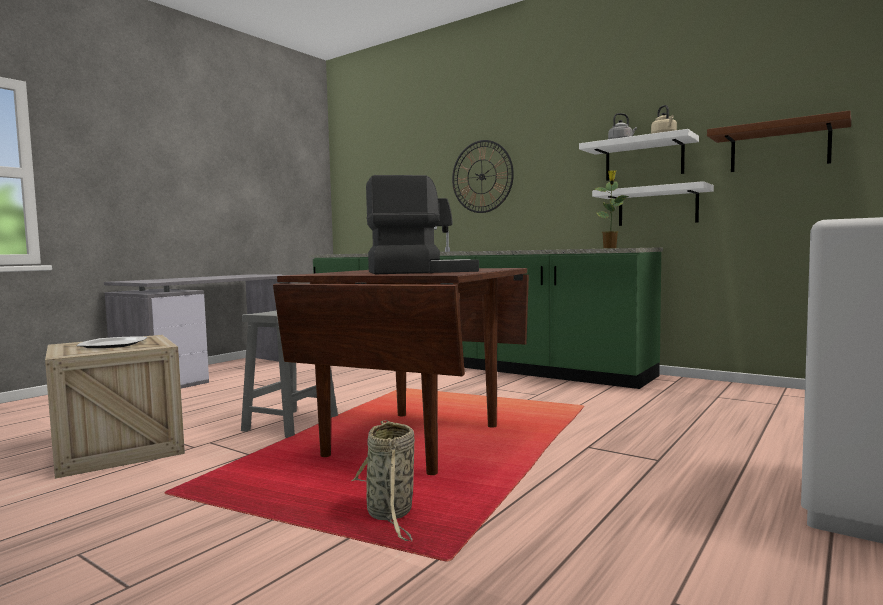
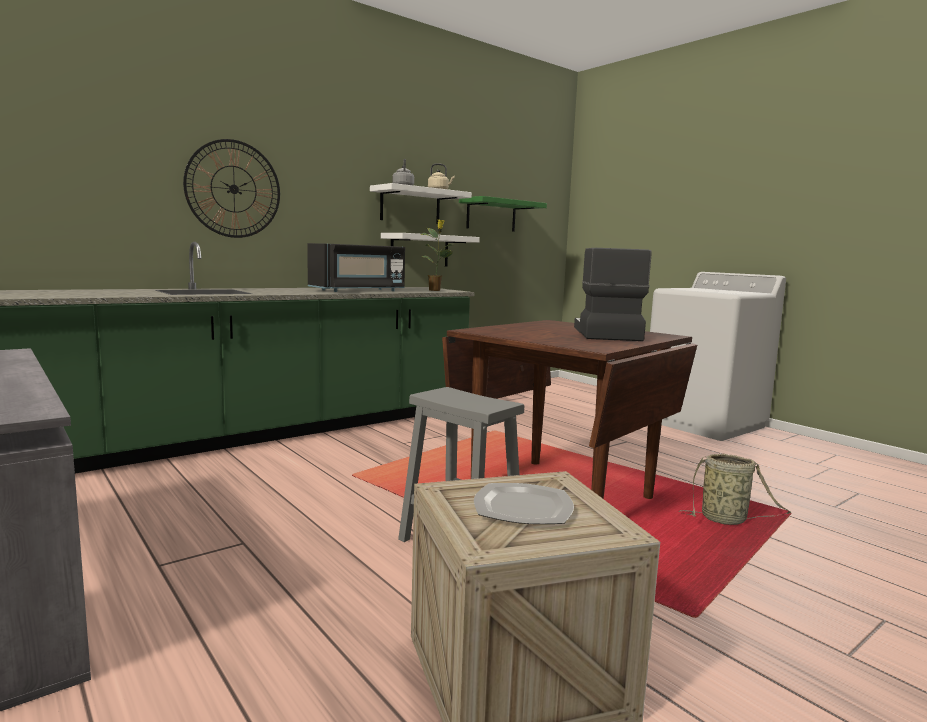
camera: 75 degrees left, 5 degrees up
(531, 249) = (358, 290): none -> black microwave
(779, 148) = (491, 215): brown shelf -> green shelf

